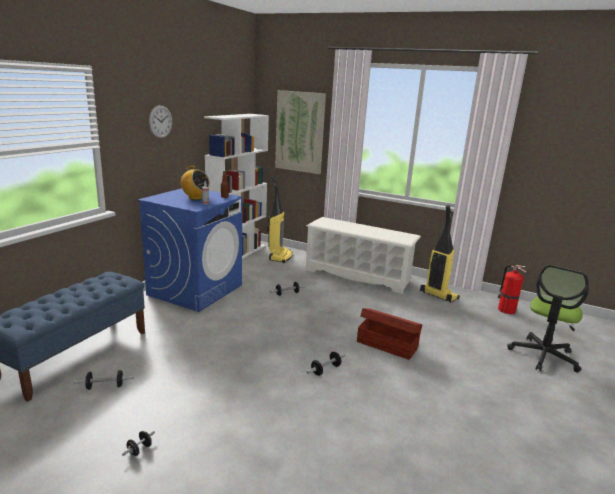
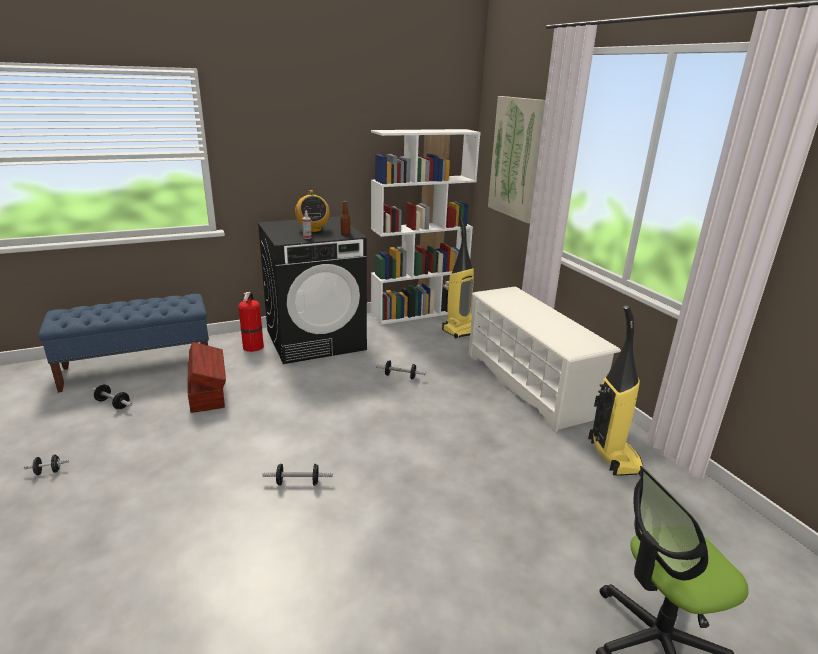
camera: 40 degrees right, 5 degrees up
(160, 121) = (300, 134): wall clock -> none
(195, 290) = (316, 340): blue washing machine -> black washing machine
(387, 344) = (418, 489): brown storage box -> brown storage box (208, 392)
(505, 309) = (712, 531): fire extinguisher -> fire extinguisher (253, 346)

